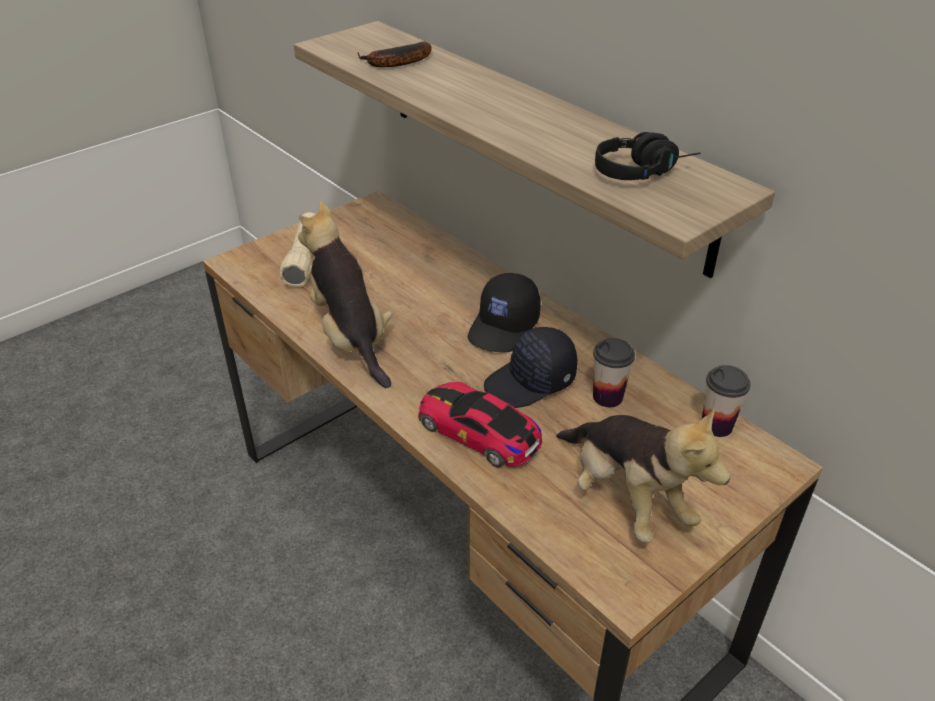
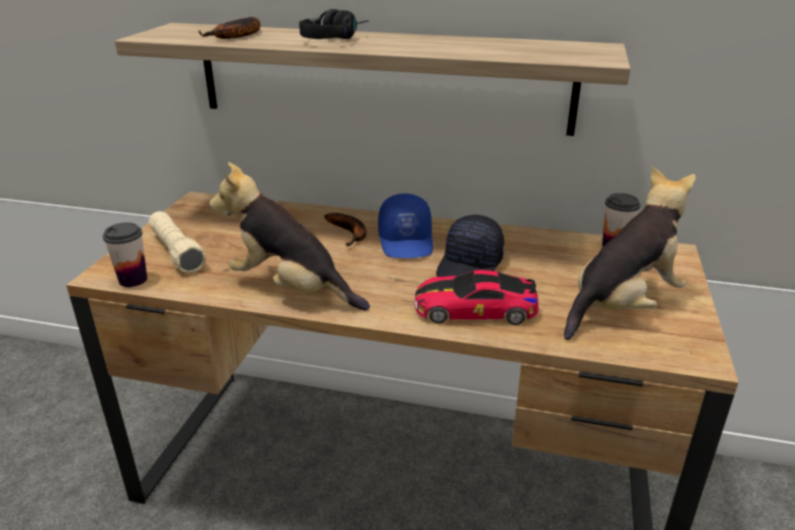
camera: 35 degrees left, 10 degrees down
(463, 296) = (350, 233): none -> banana
(504, 327) = (407, 241): black cap -> blue cap
(607, 397) = (531, 255): cup -> cup (133, 280)
(626, 498) = (622, 306): plush toy -> plush toy turned 60 degrees counterclockwise
(643, 171) = (535, 49): black headphones -> black headphones (335, 39)

